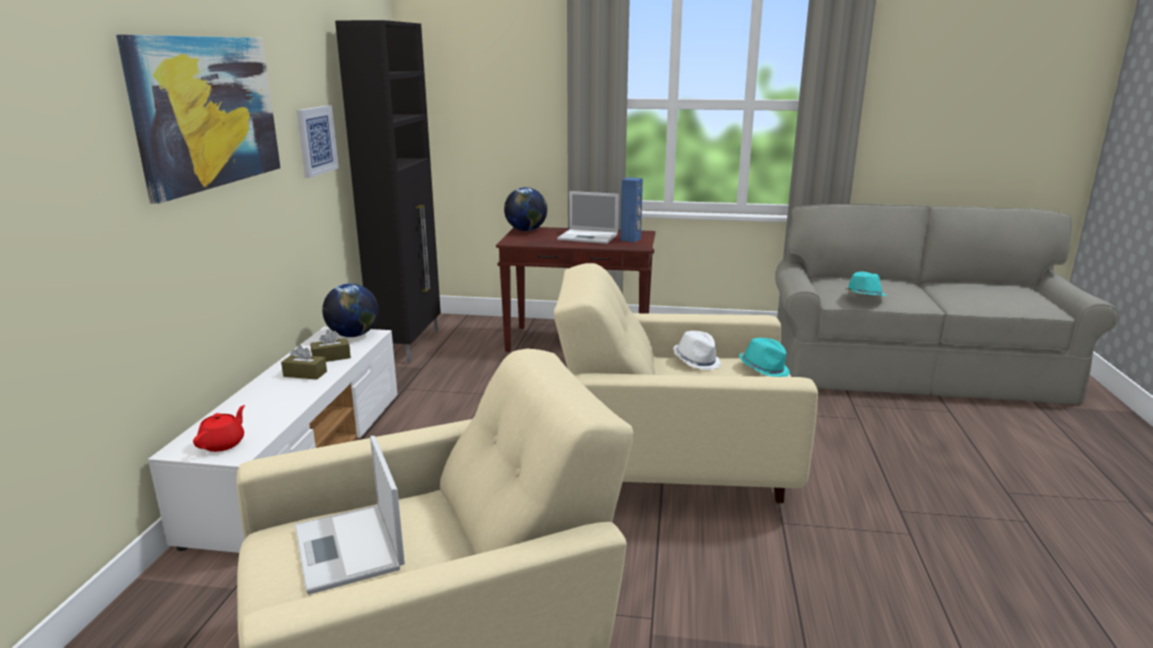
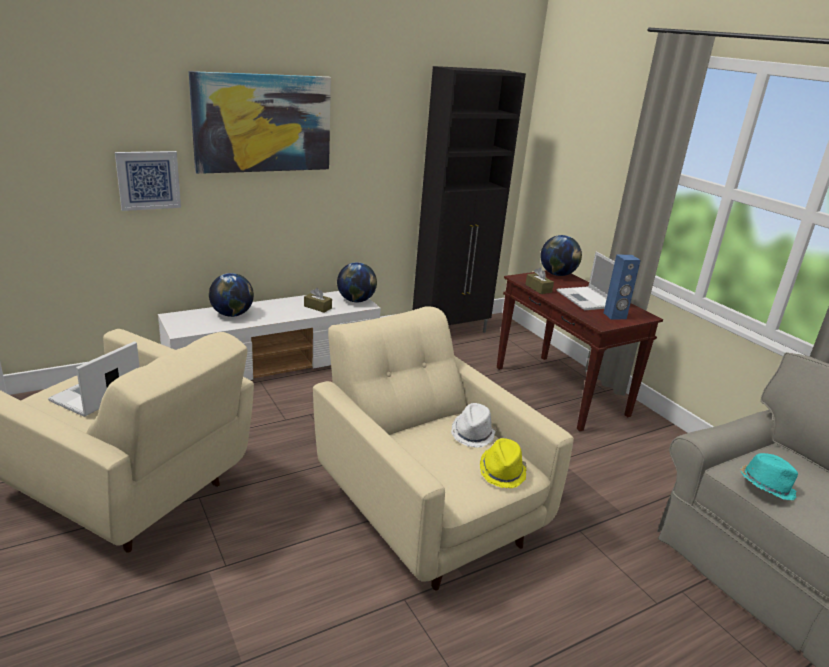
camera: 50 degrees right, 5 degrees up
(223, 444) = (187, 323): red teapot -> none
(254, 408) = (232, 314): none -> globe
(305, 374) = (287, 309): brown tissue box -> brown tissue box (538, 288)
(316, 140) = (387, 155): picture -> picture (148, 180)
(764, 369) = (502, 472): turquoise hat -> yellow hat

